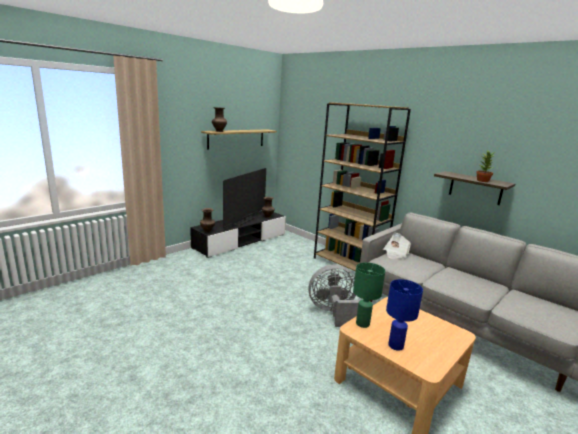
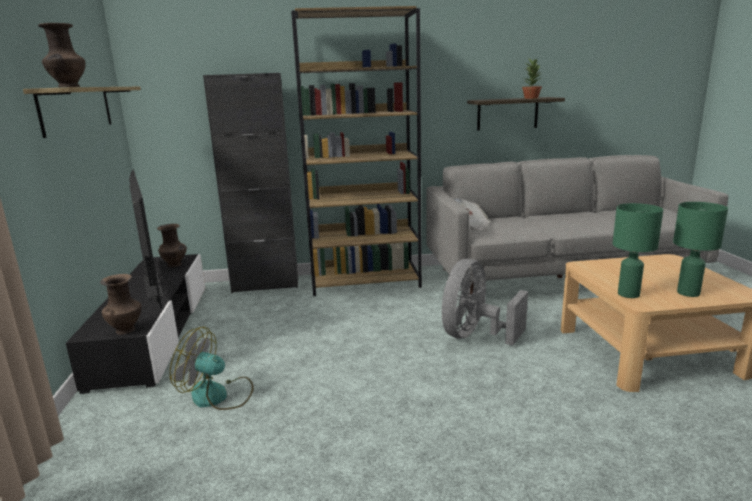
camera: 50 degrees left, 0 degrees up
(213, 271) = (218, 396): none -> fan
(308, 244) = (265, 285): none -> black cabinet
(396, 346) = (689, 293): blue table lamp -> green table lamp

